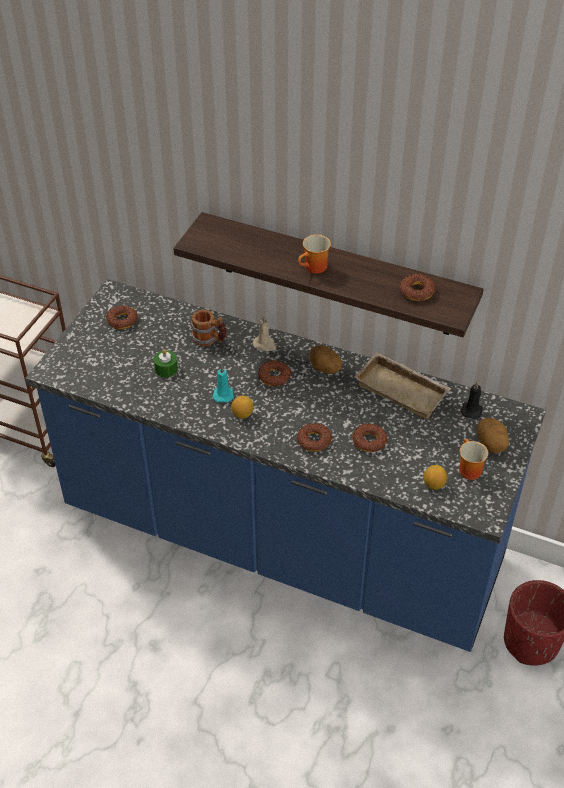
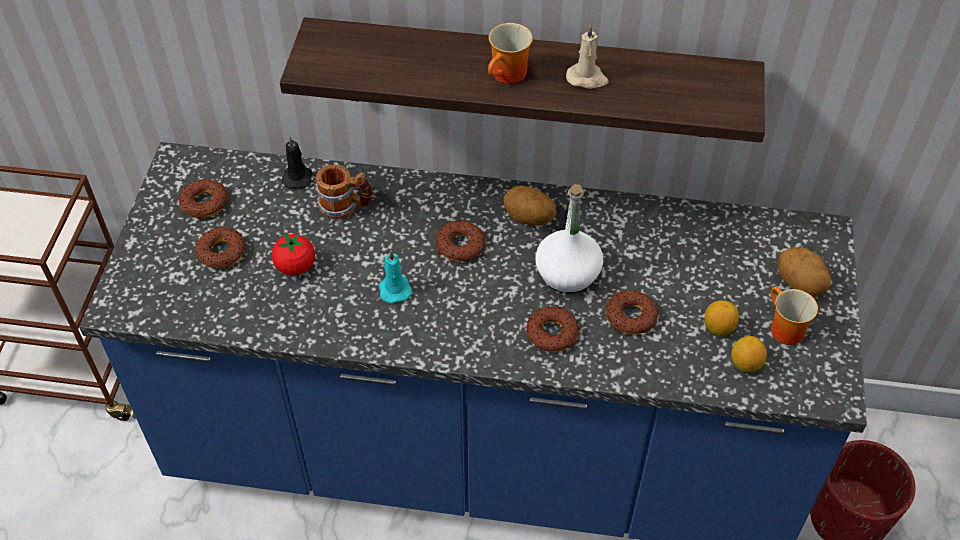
camera: 15 degrees left, 5 degrees up
(166, 369) = (295, 266): green candle -> tomato
(242, 414) = (433, 315): lemon -> lemon (718, 327)
(265, 345) = (430, 199): beige candle -> beige candle (587, 78)
(337, 407) = (567, 274): none -> white bottle
(403, 389) = (650, 227): beige tray -> none
(417, 291) = (673, 84): donut -> donut (222, 252)
(471, 410) = (754, 238): black candle -> black candle (298, 177)

